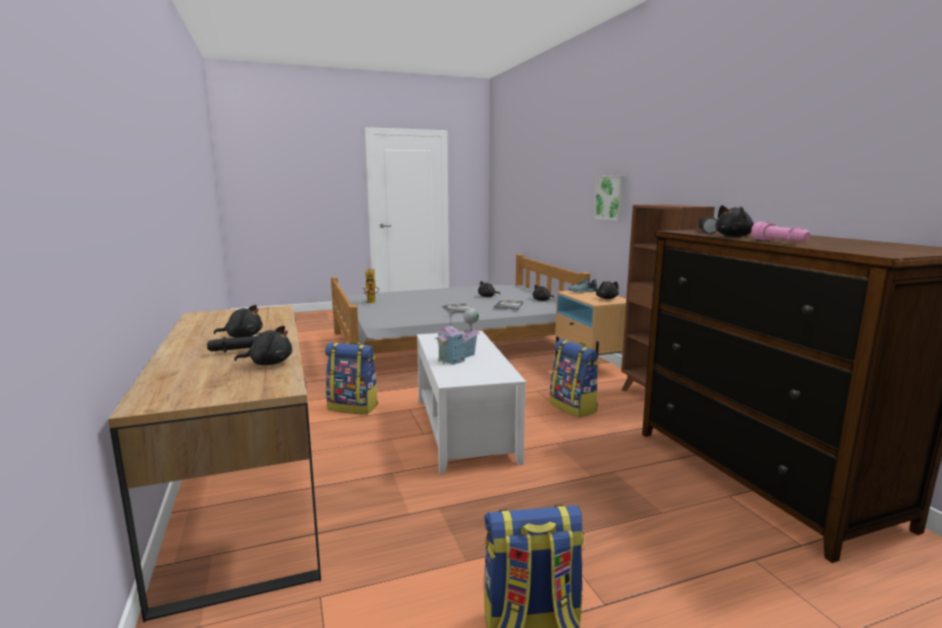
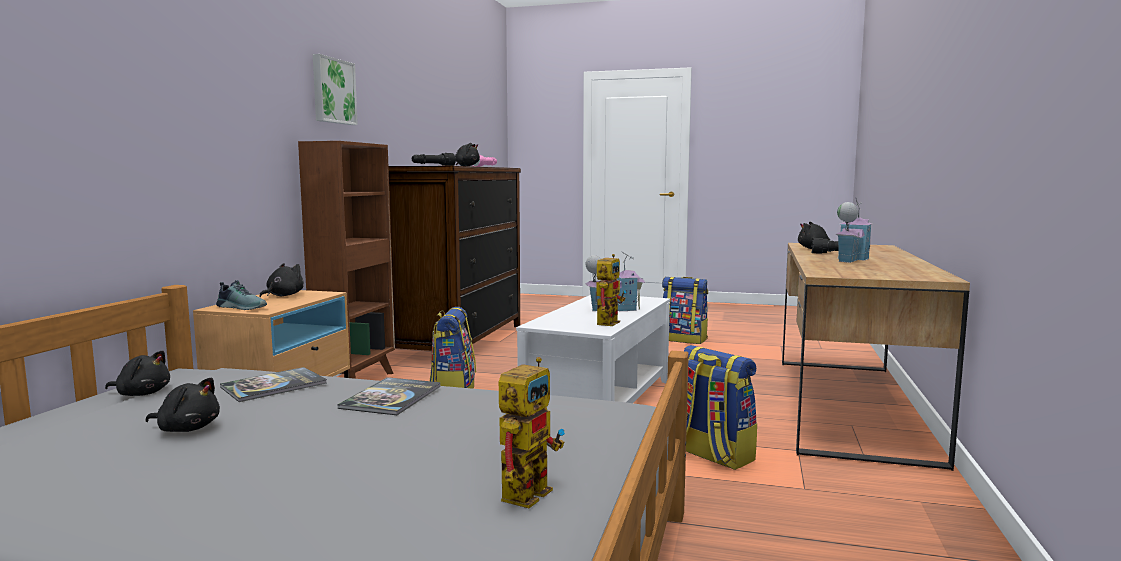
camera: 145 degrees left, 5 degrees down
(242, 336) = (850, 259): black plush toy -> toy house
(437, 343) = (608, 322): none -> toy robot
(611, 197) = (192, 126): picture -> picture (332, 91)

